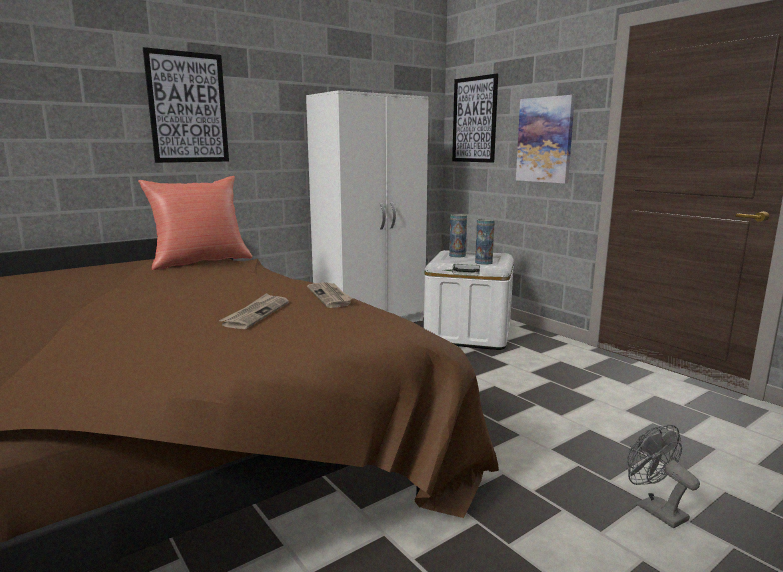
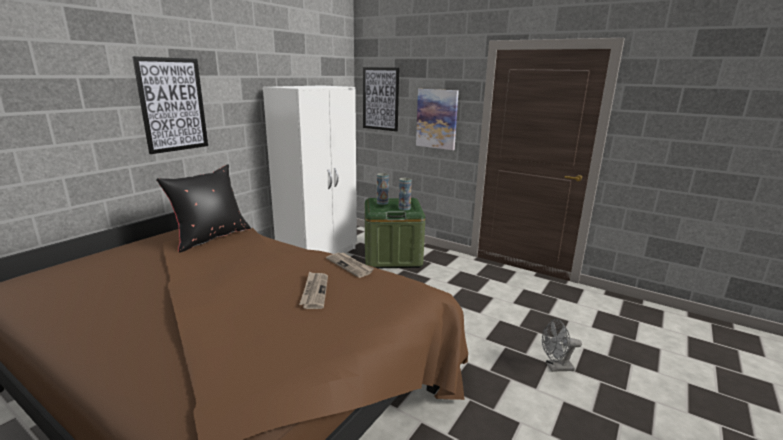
camera: 20 degrees left, 5 degrees up
(200, 261) = (210, 237): red pillow -> black pillow
(468, 334) = (392, 256): white storage box -> green storage box
(654, 509) = (555, 367): grey fan -> grey fan turned 45 degrees counterclockwise

